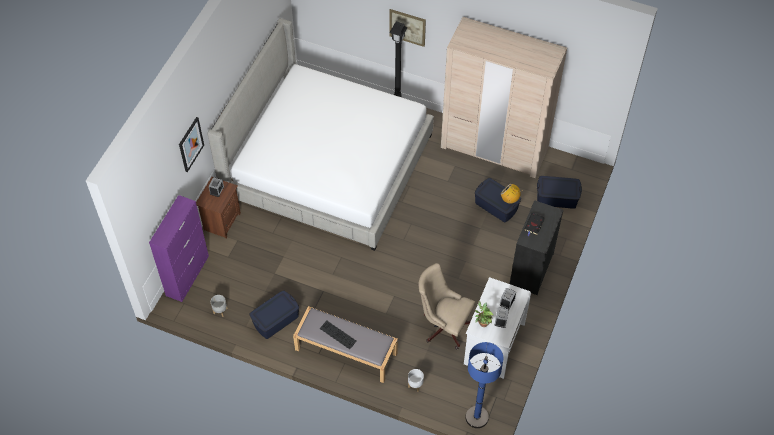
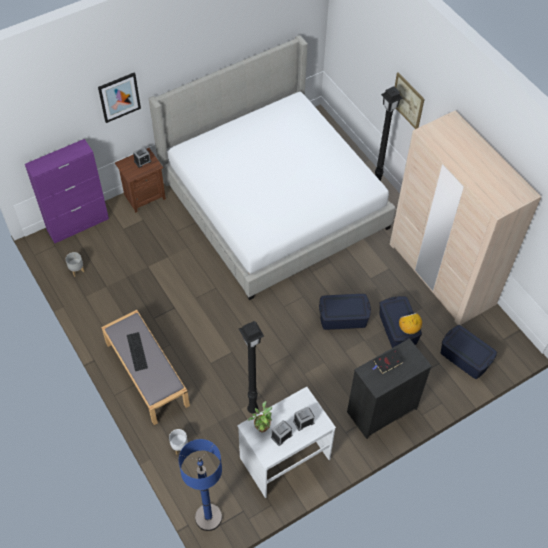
camera: 35 degrees right, 0 degrees up
(275, 320) = (113, 307): blue storage box -> blue storage box (343, 317)
(443, 325) = (253, 408): beige office chair -> black floor lamp

